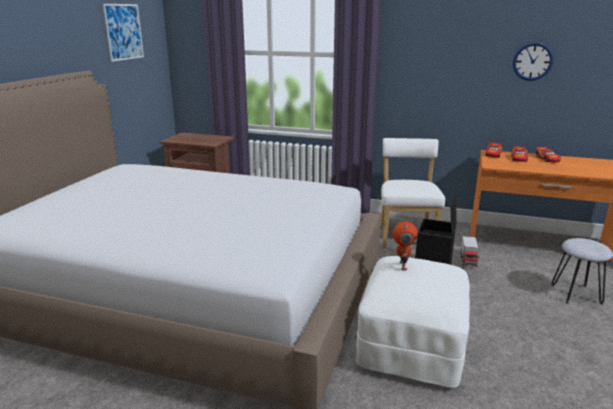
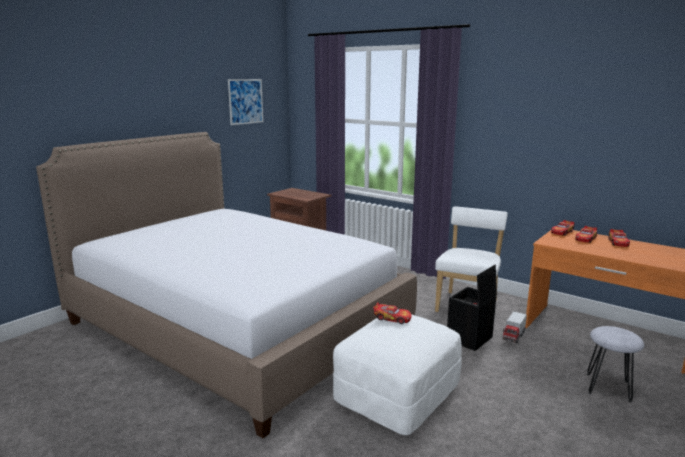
camera: 20 degrees right, 5 degrees down
(402, 265) = (392, 318): toy robot -> toy car
(532, 61) = (608, 139): wall clock -> none

